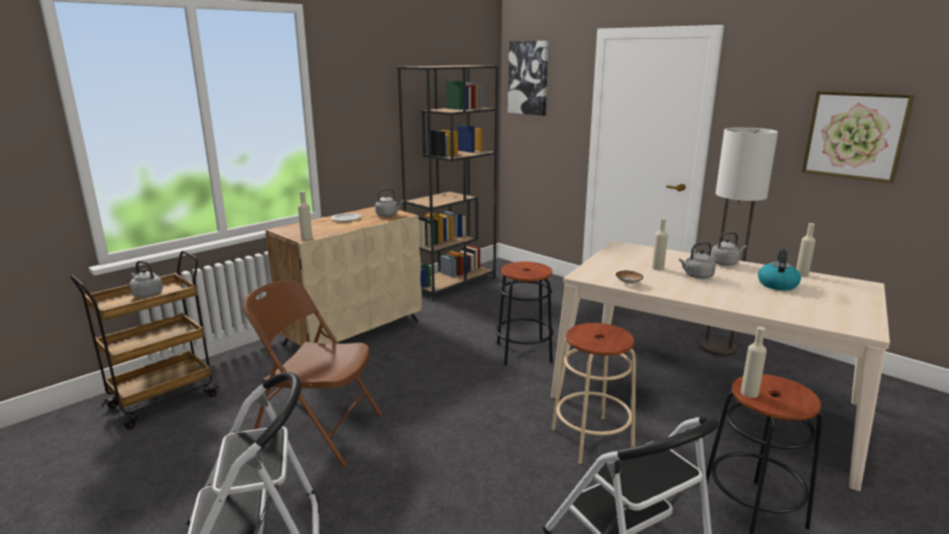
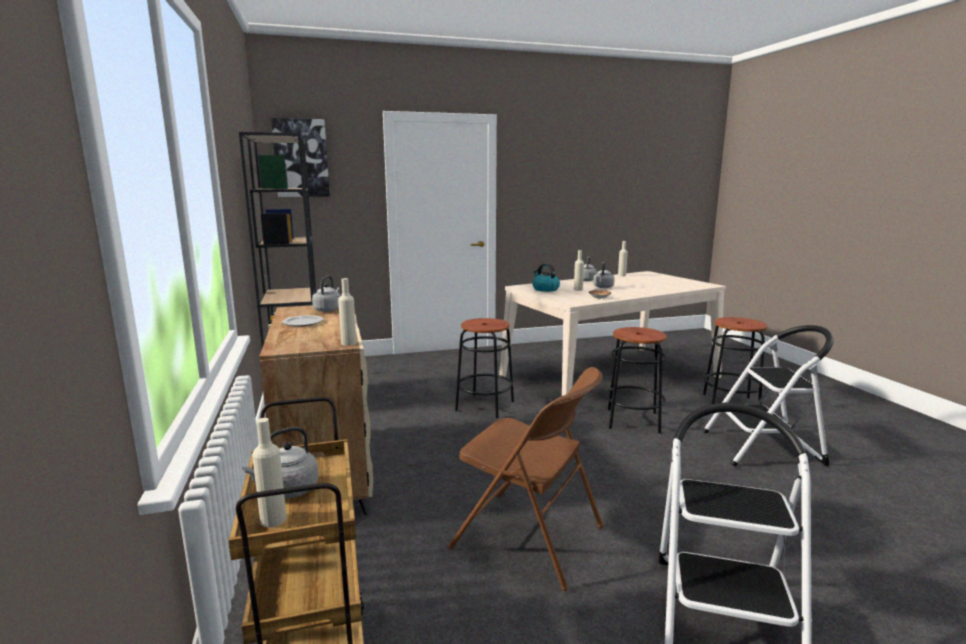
camera: 60 degrees left, 5 degrees down
(318, 431) = (528, 537): brown chair -> brown chair turned 105 degrees counterclockwise
(591, 439) = (633, 420): beige stool -> black stool
(718, 347) = (551, 353): floor lamp -> none
(749, 393) = (738, 326): beige bottle -> beige bottle (273, 519)
(777, 284) = (633, 281): kettle -> kettle (545, 289)
(854, 135) = (586, 190): picture -> none

